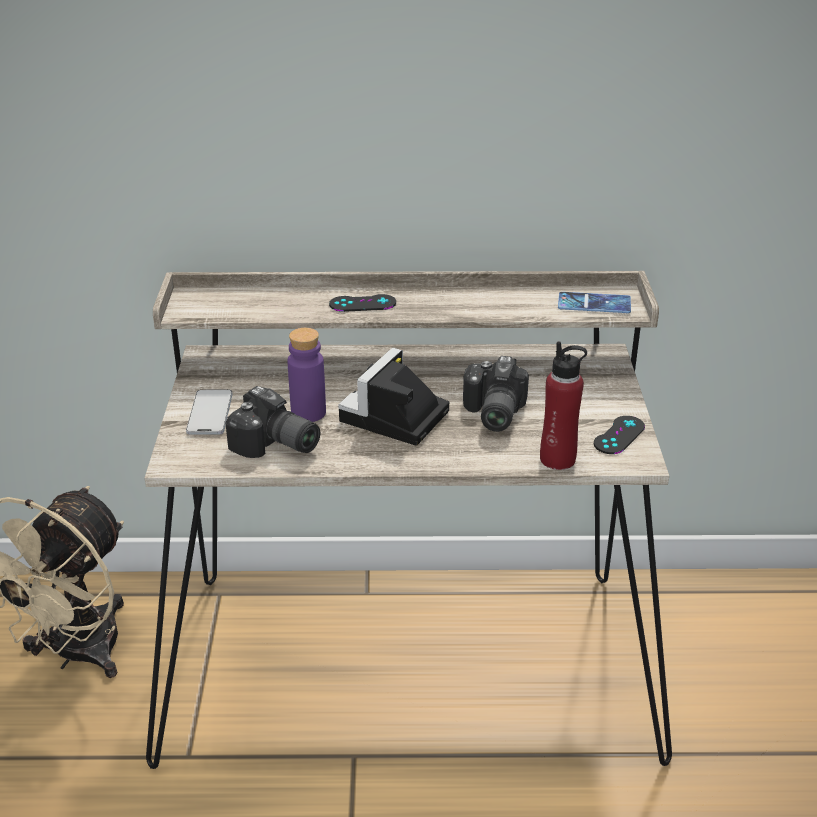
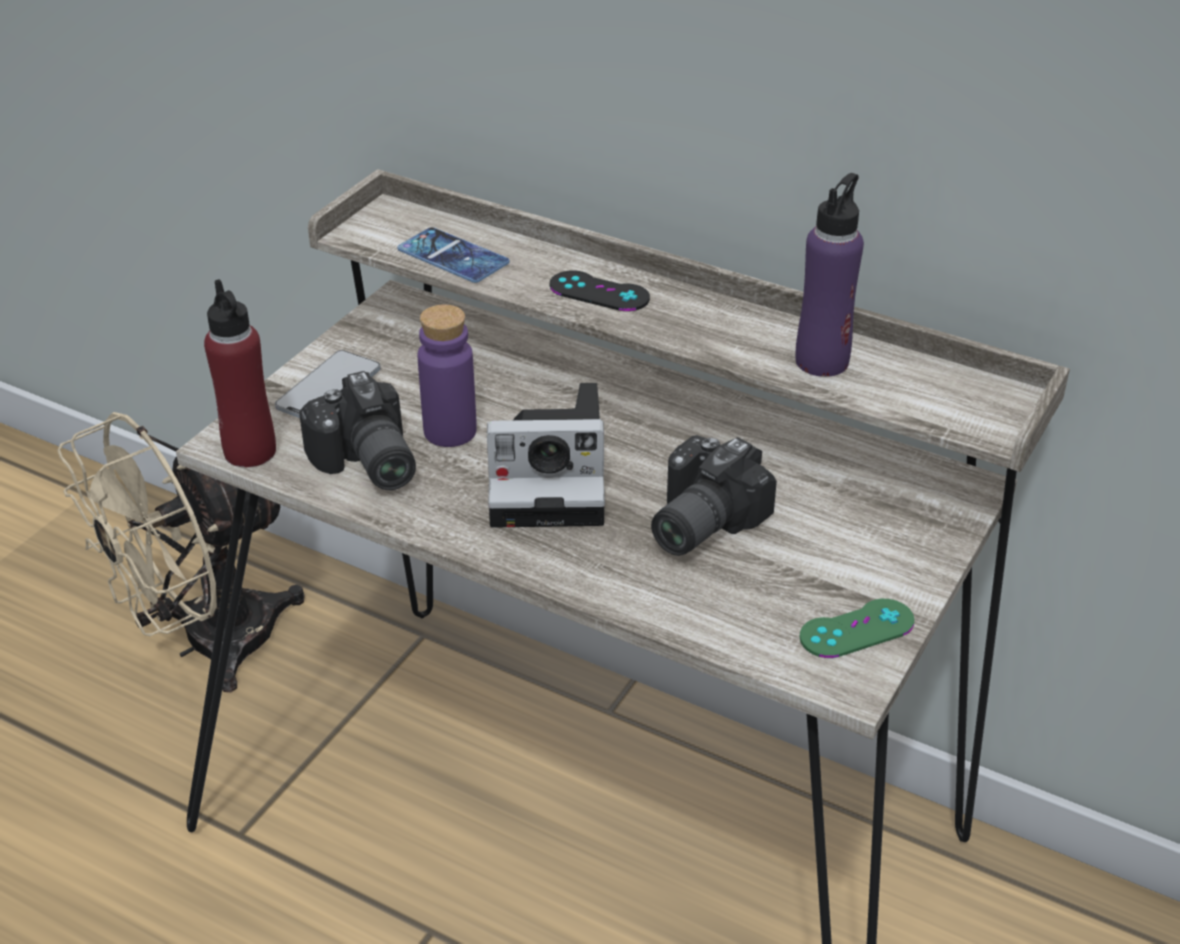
camera: 30 degrees right, 5 degrees up
(393, 418) = (553, 480): camera -> camera turned 150 degrees counterclockwise
(516, 304) = (822, 361): none -> purple bottle
(557, 459) = (725, 631): red bottle -> red bottle (250, 451)
(594, 303) = (946, 399): phone -> phone (453, 256)
(619, 435) = (857, 629): black game controller -> green game controller

